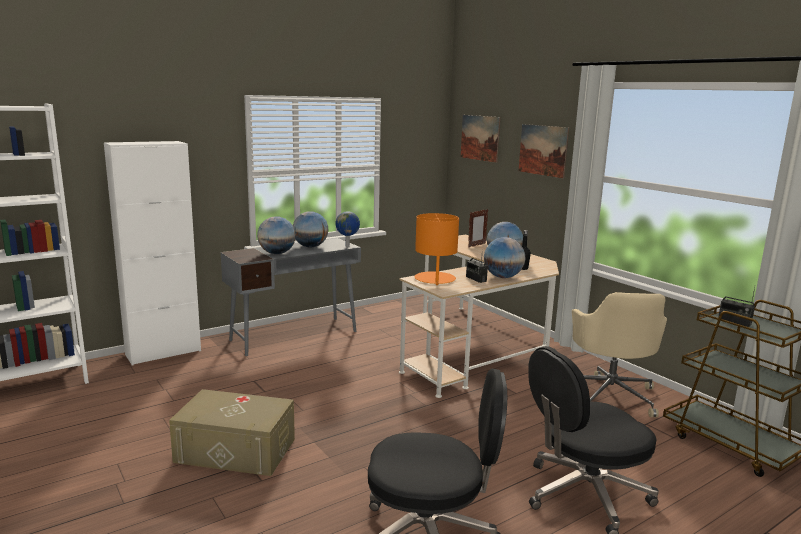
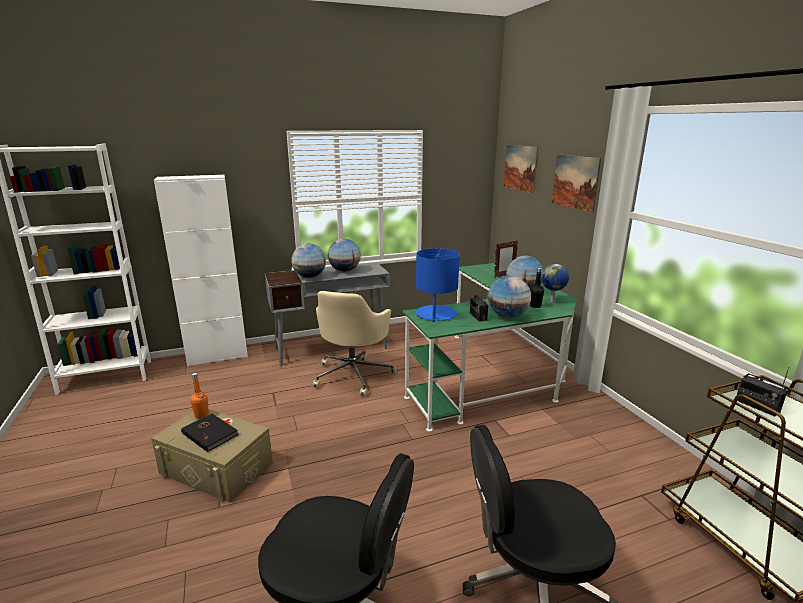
camera: 15 degrees right, 5 degrees up
(211, 395) = (201, 414): none -> orange bottle
(234, 409) = (210, 433): none -> black book
(348, 246) = (378, 272): globe -> globe (552, 301)
(435, 279) = (436, 314): orange table lamp -> blue table lamp
(477, 347) = (493, 376): beige desk -> green desk
(610, 395) = (612, 451): beige office chair -> beige office chair (354, 375)

